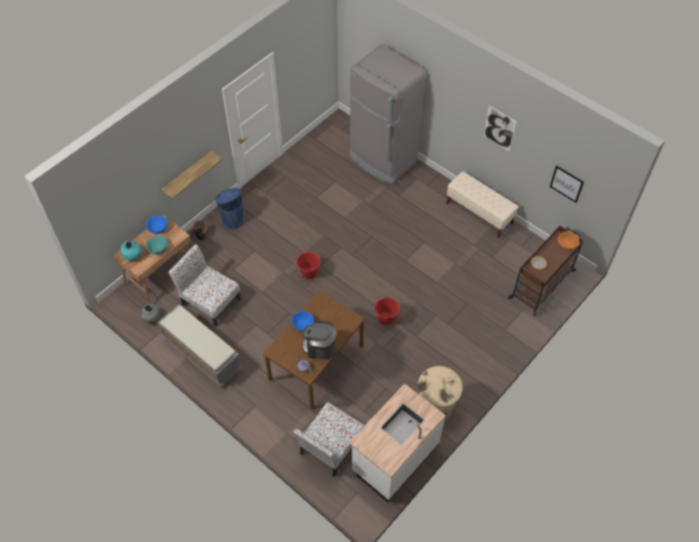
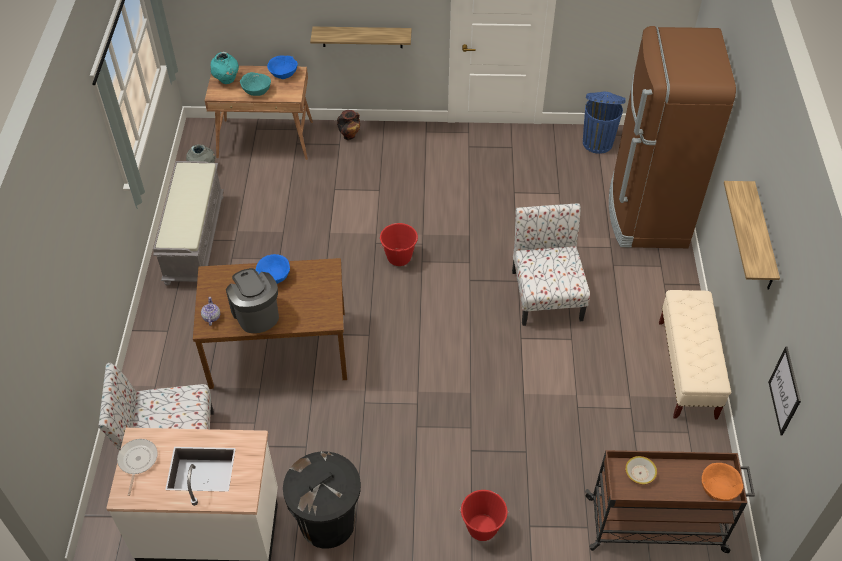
camera: 50 degrees right, 5 degrees down
(209, 301) = (271, 199): chair -> chair (546, 293)
(232, 220) = (399, 145): blue trash can -> blue trash can (597, 142)
(374, 448) = (137, 461): none -> frying pan
(383, 159) = (646, 215): grey fridge -> brown fridge
(386, 318) = (411, 377): red bucket -> red bucket (482, 528)
(436, 406) = (328, 523): beige trash can -> black trash can
(499, 128) = (762, 238): picture -> shelf

